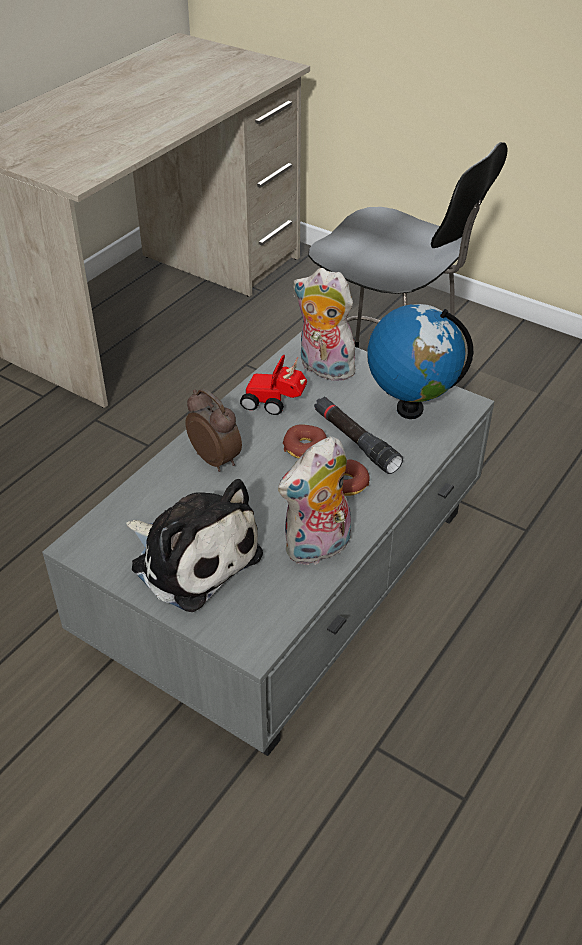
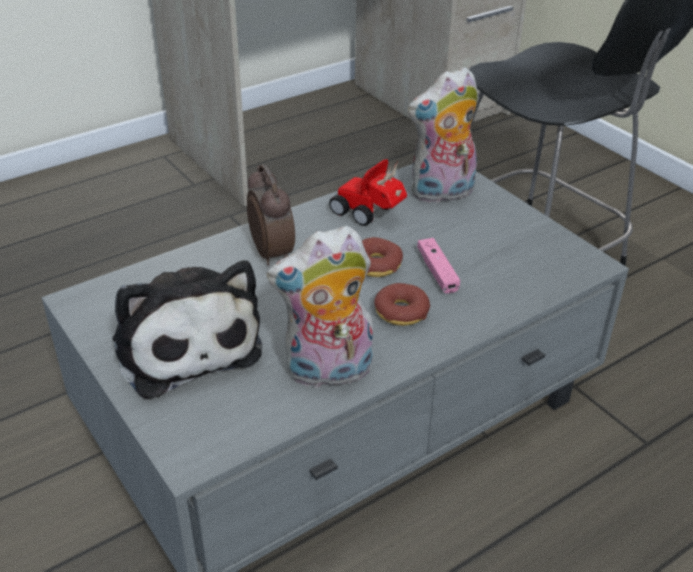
camera: 20 degrees right, 5 degrees down
(323, 369) = (442, 194): plush toy -> plush toy turned 75 degrees counterclockwise
(355, 441) = (437, 271): black flashlight -> pink game controller
(410, 409) = (520, 253): globe -> none

